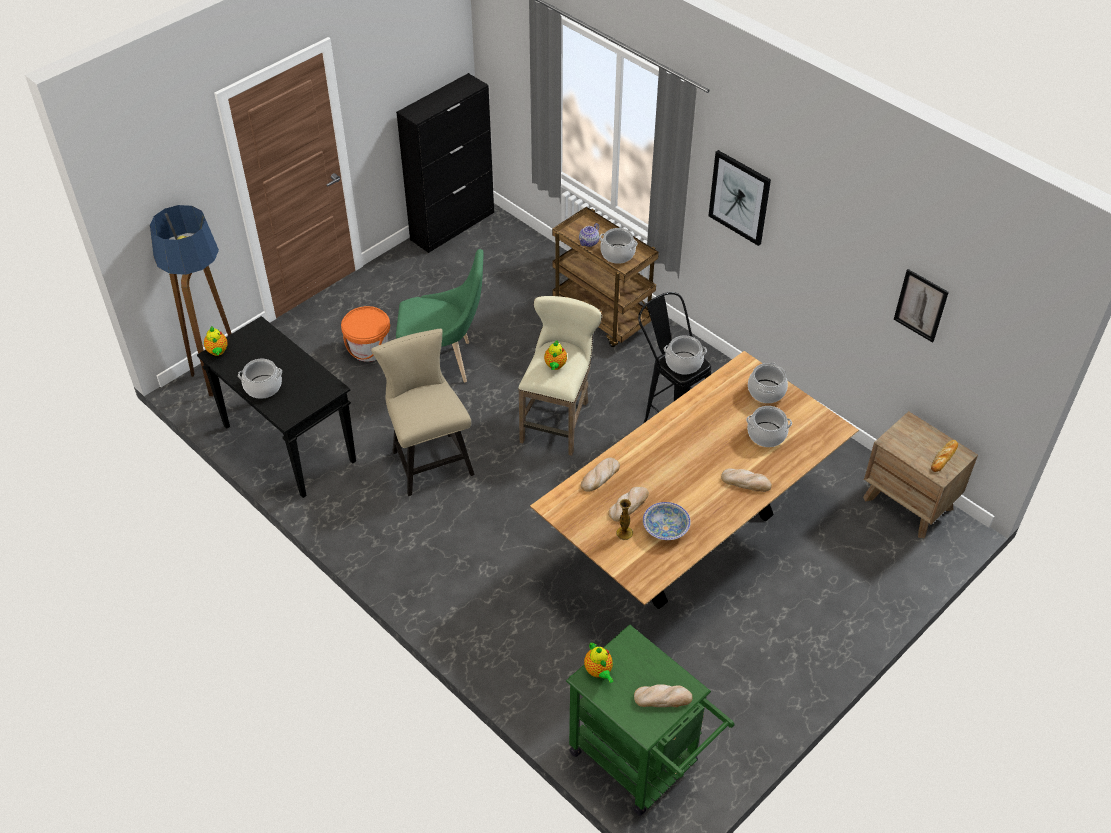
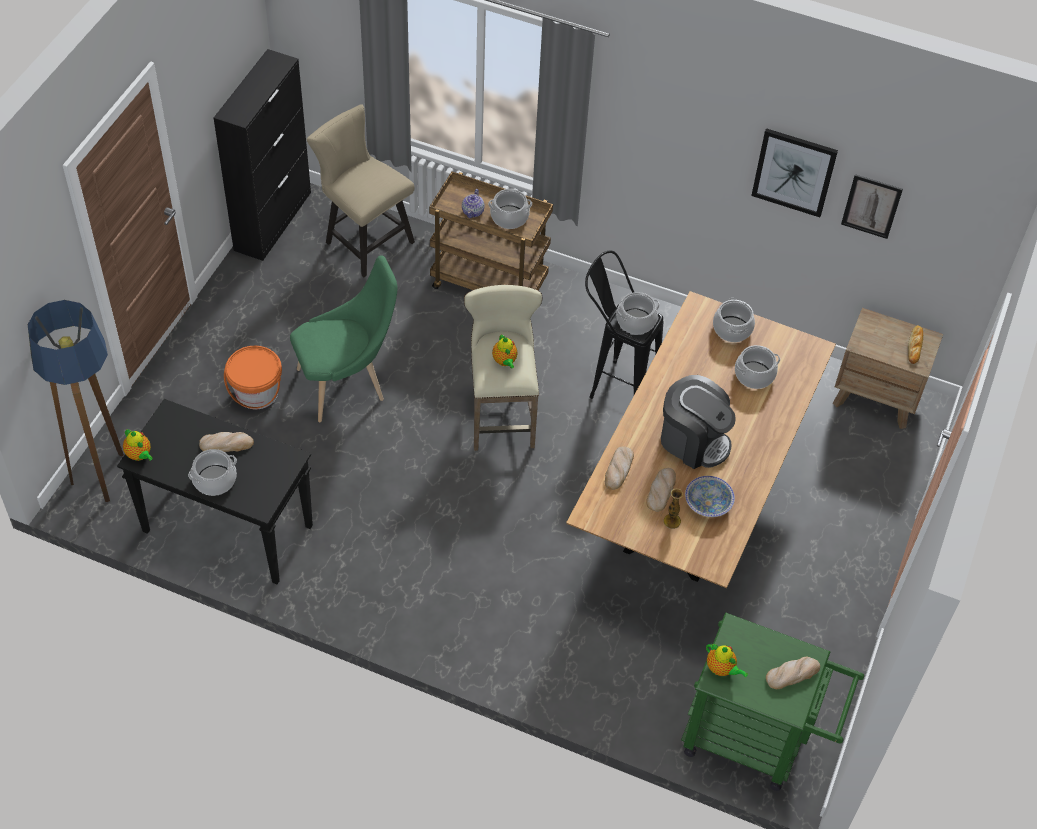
camera: 25 degrees left, 5 degrees up
(429, 459) = (389, 498): beige chair -> beige chair (364, 240)
(680, 472) = (693, 441): none -> coffee machine
(739, 197) = (646, 133): picture -> picture (794, 172)
(746, 482) = (759, 430): bread -> bread (226, 444)

